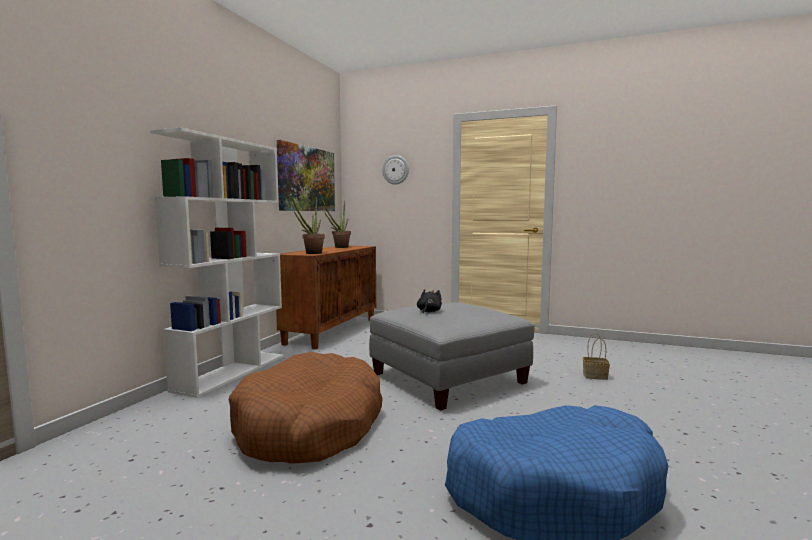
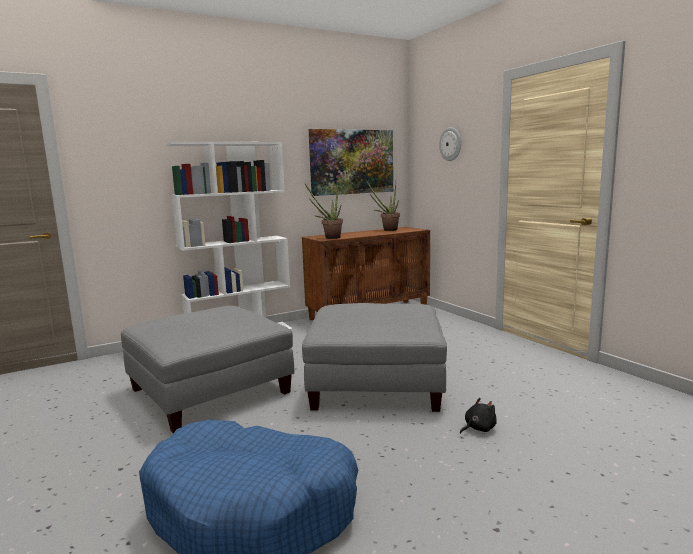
camera: 40 degrees right, 5 degrees up
(309, 426) = (210, 390): brown dog bed -> grey ottoman
(428, 311) = (357, 311): black plush toy -> black plush toy (478, 428)
(595, 376) = (540, 429): basket -> none

